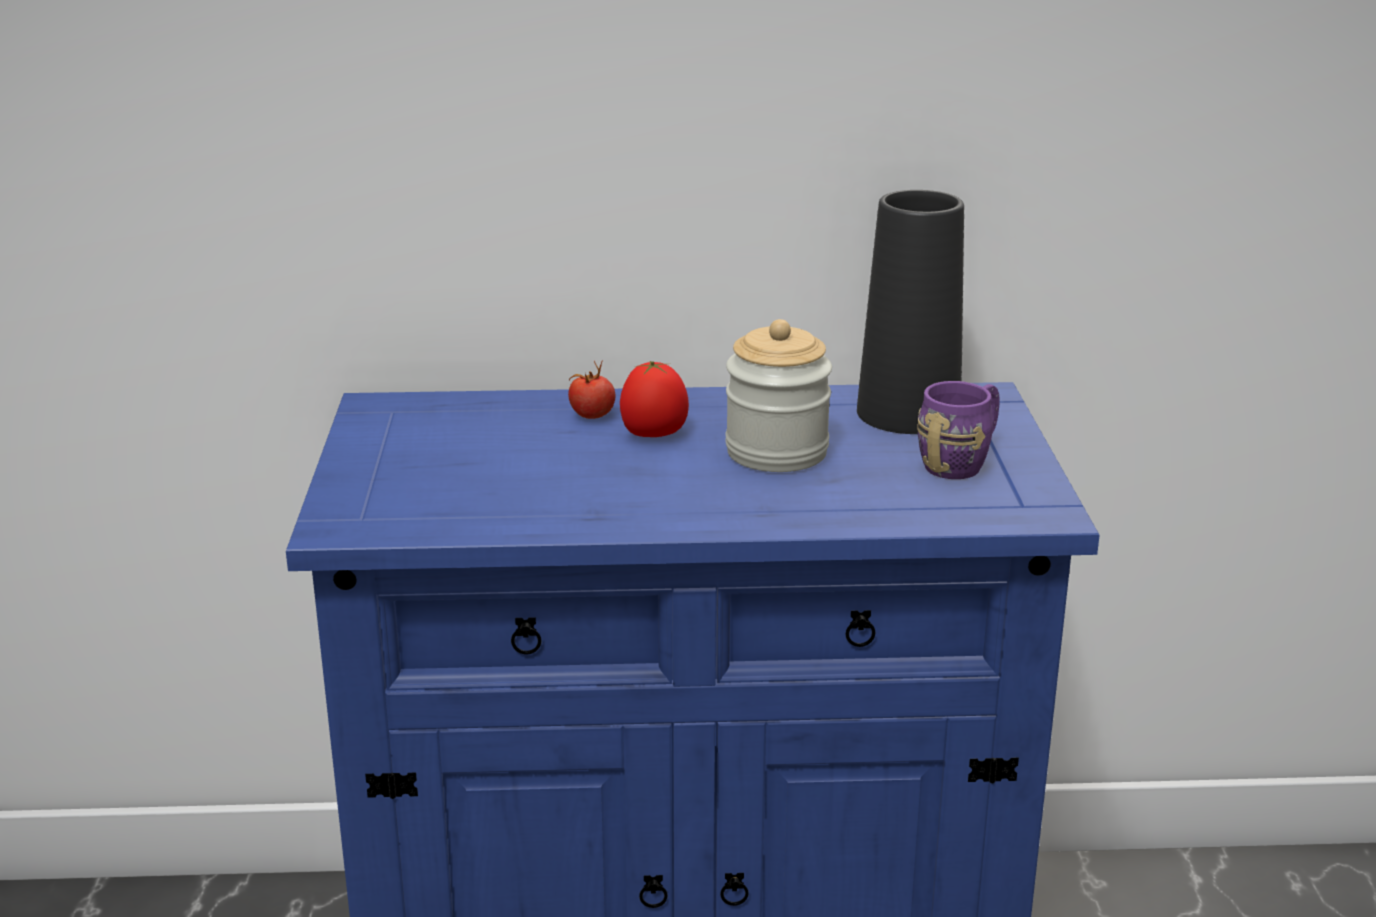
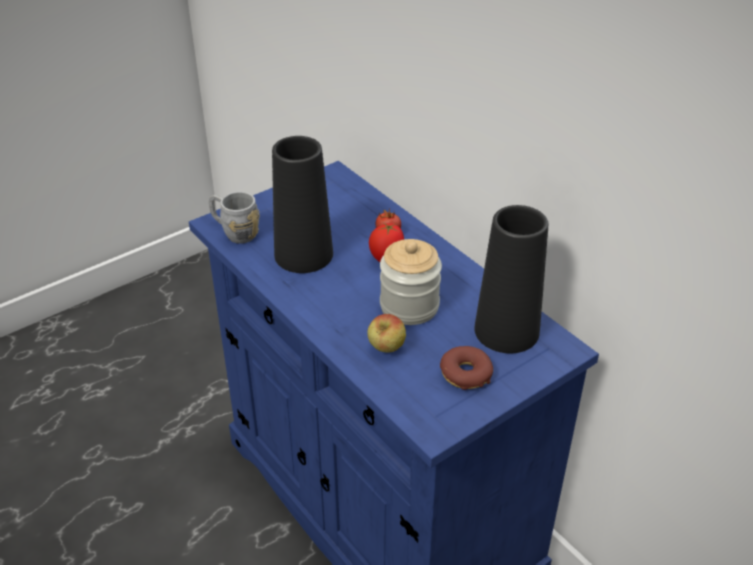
camera: 55 degrees right, 15 degrees up
(390, 519) = (235, 232): none -> grey mug
(542, 485) = (303, 254): none -> black vase
(847, 494) = (386, 349): none -> apple
(962, 462) = (465, 374): purple mug -> donut

